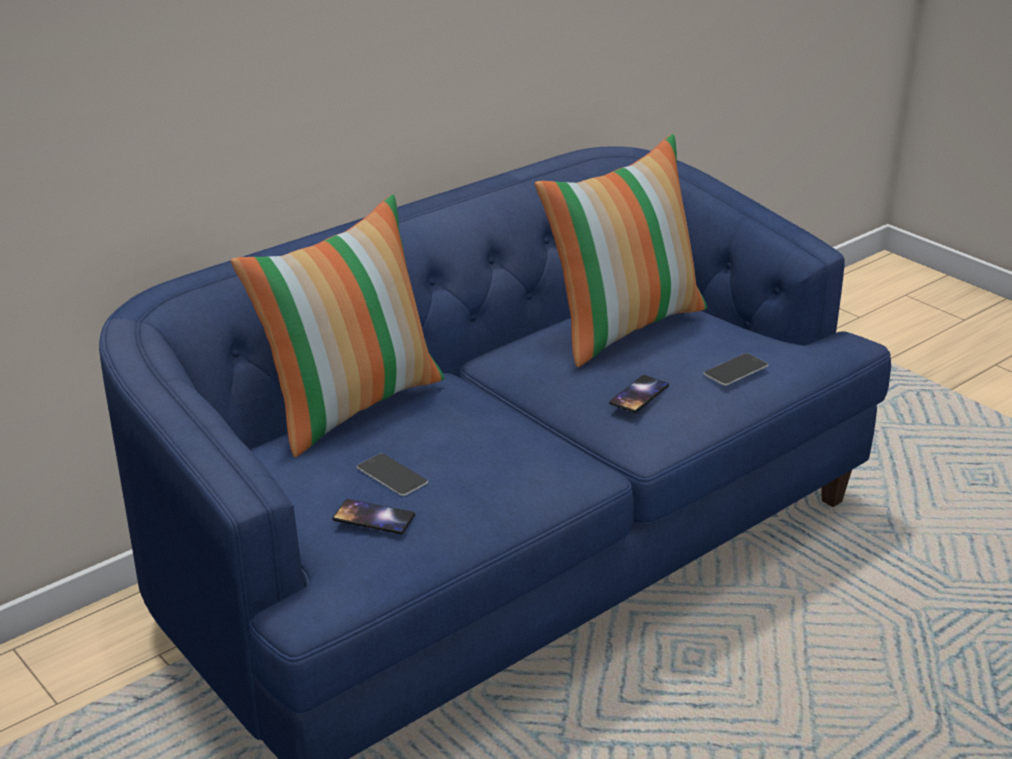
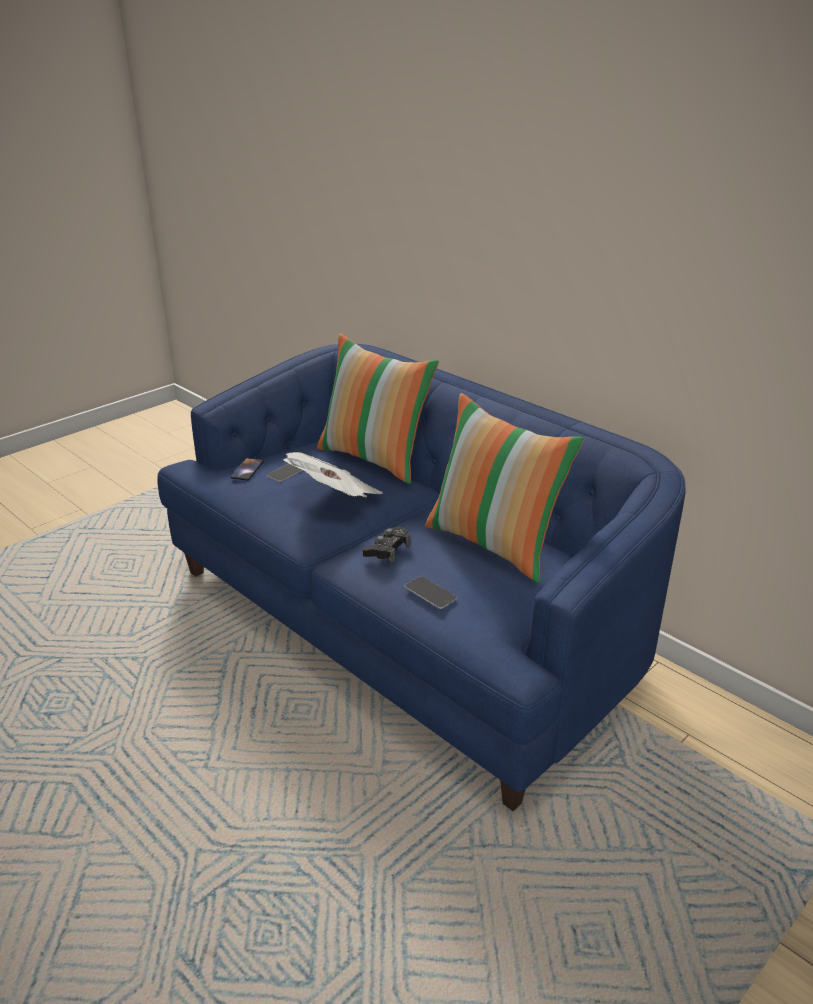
camera: 85 degrees right, 0 degrees up
(487, 434) = (335, 497): none -> newspaper
(639, 394) = (387, 550): phone -> black game controller

